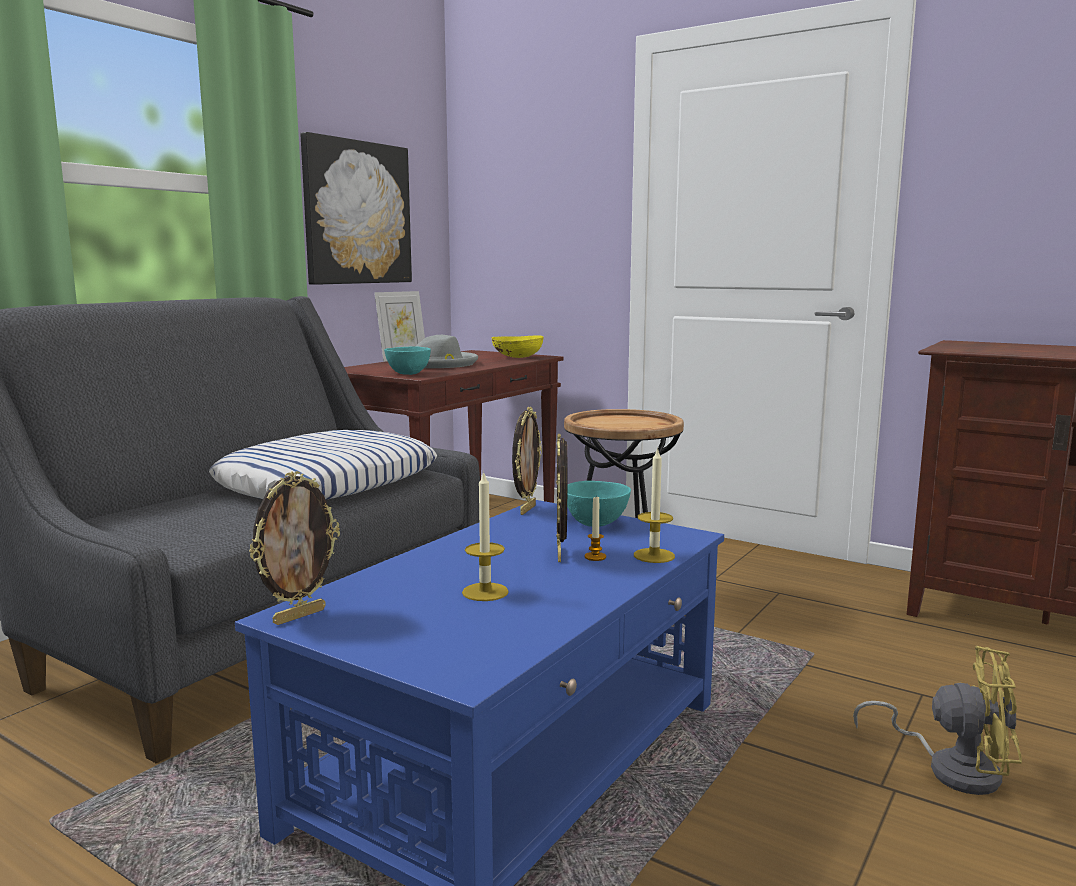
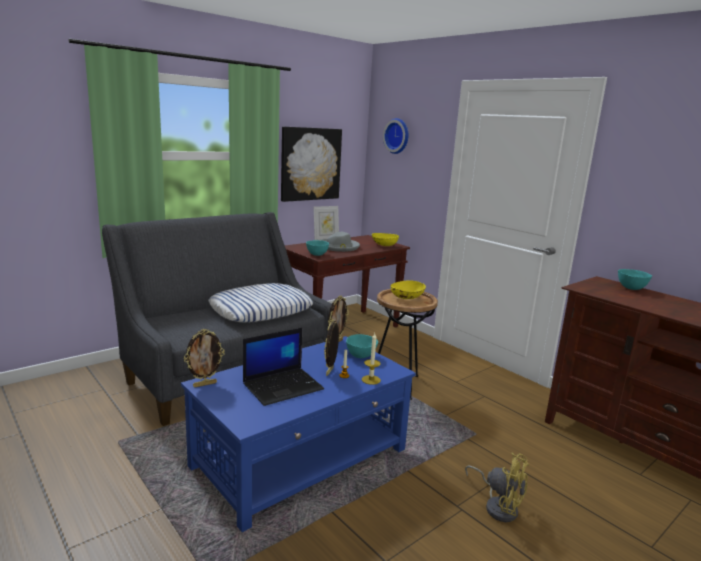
camera: 15 degrees right, 5 degrees up
(485, 592) = (283, 386): candle -> laptop
(514, 157) = (398, 136): none -> wall clock
(621, 422) = (407, 298): none -> yellow bowl
(1019, 345) = (630, 288): none -> turquoise bowl

